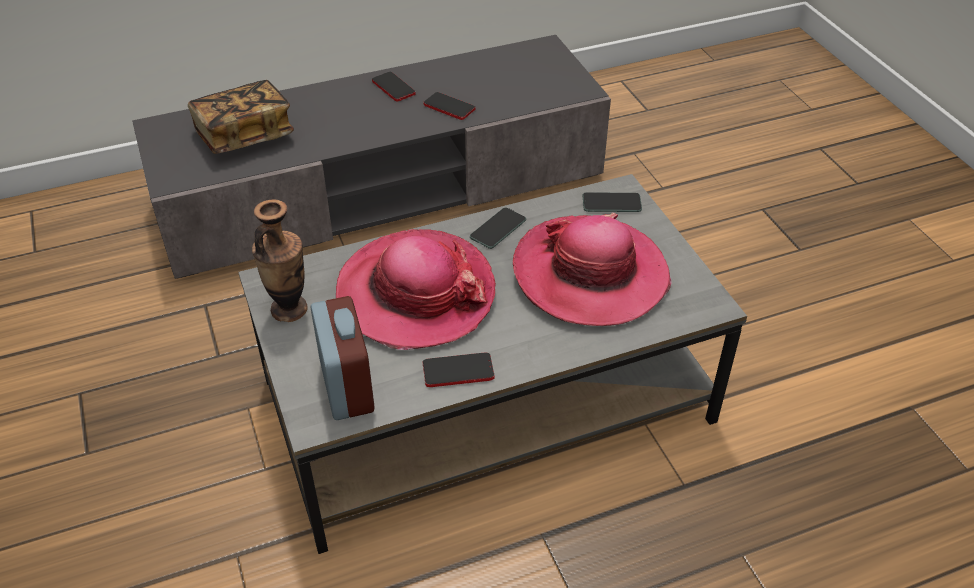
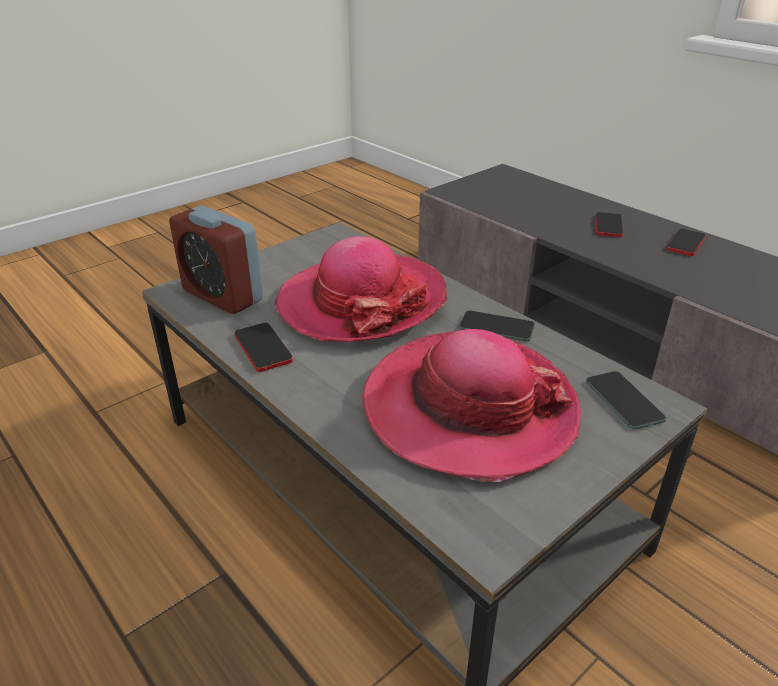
camera: 70 degrees right, 10 degrees down
(244, 135) = (532, 201): book -> none
(289, 309) = (306, 250): vase -> none
(347, 386) = (222, 295): alarm clock -> alarm clock turned 75 degrees clockwise
(449, 107) = (698, 278): phone -> phone (608, 226)

